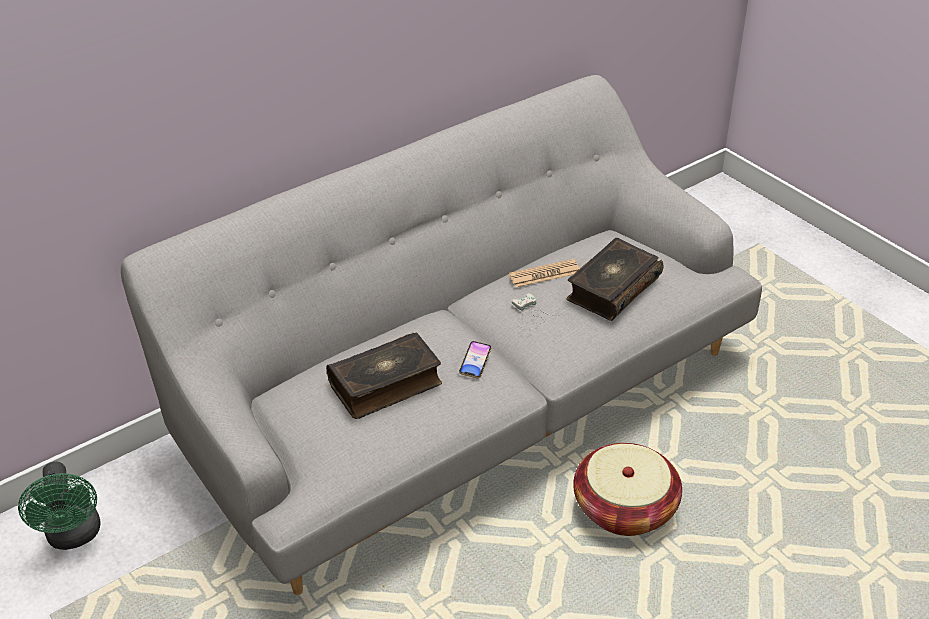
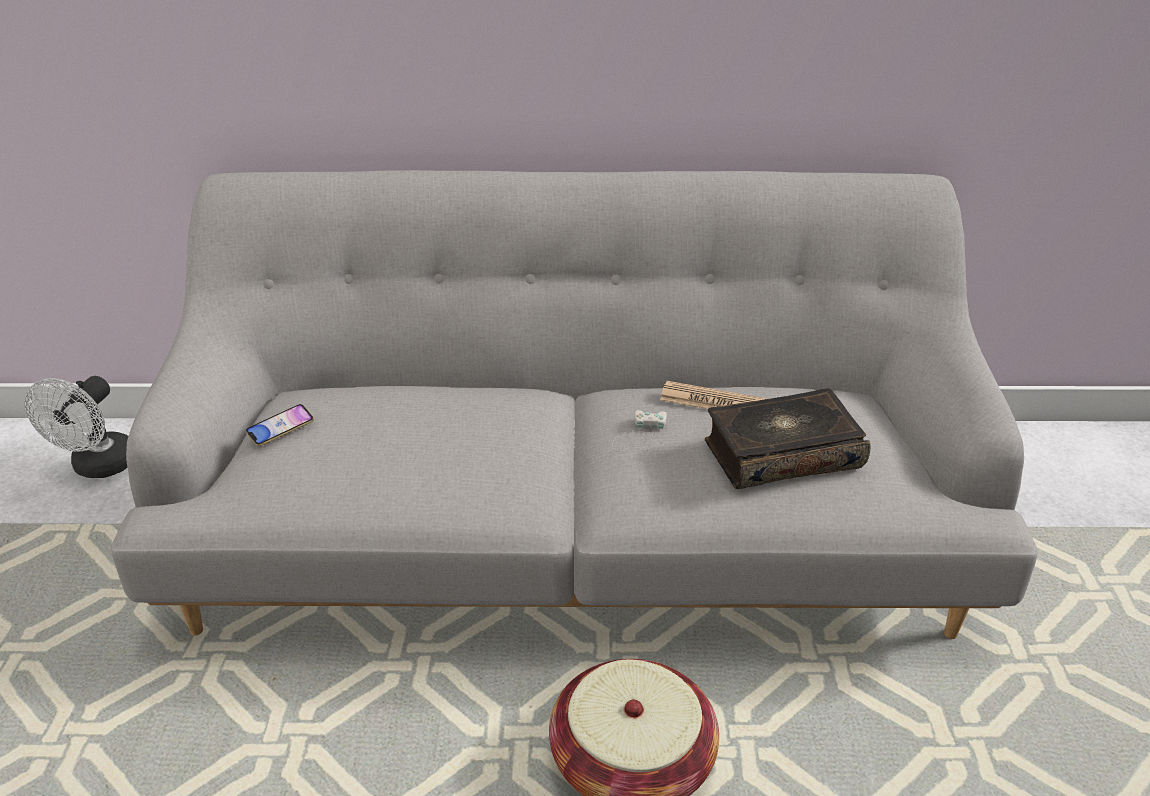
camera: 35 degrees right, 5 degrees down
(75, 536) = (99, 467): green fan -> white fan
(386, 384) = (395, 434): book -> none
(475, 362) = (518, 457): phone -> phone (280, 429)

